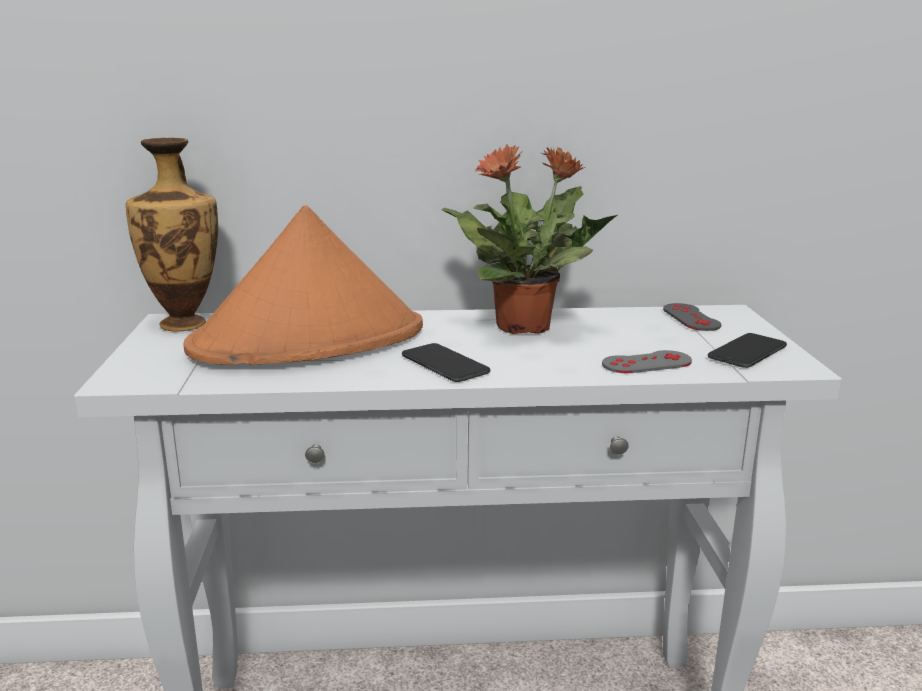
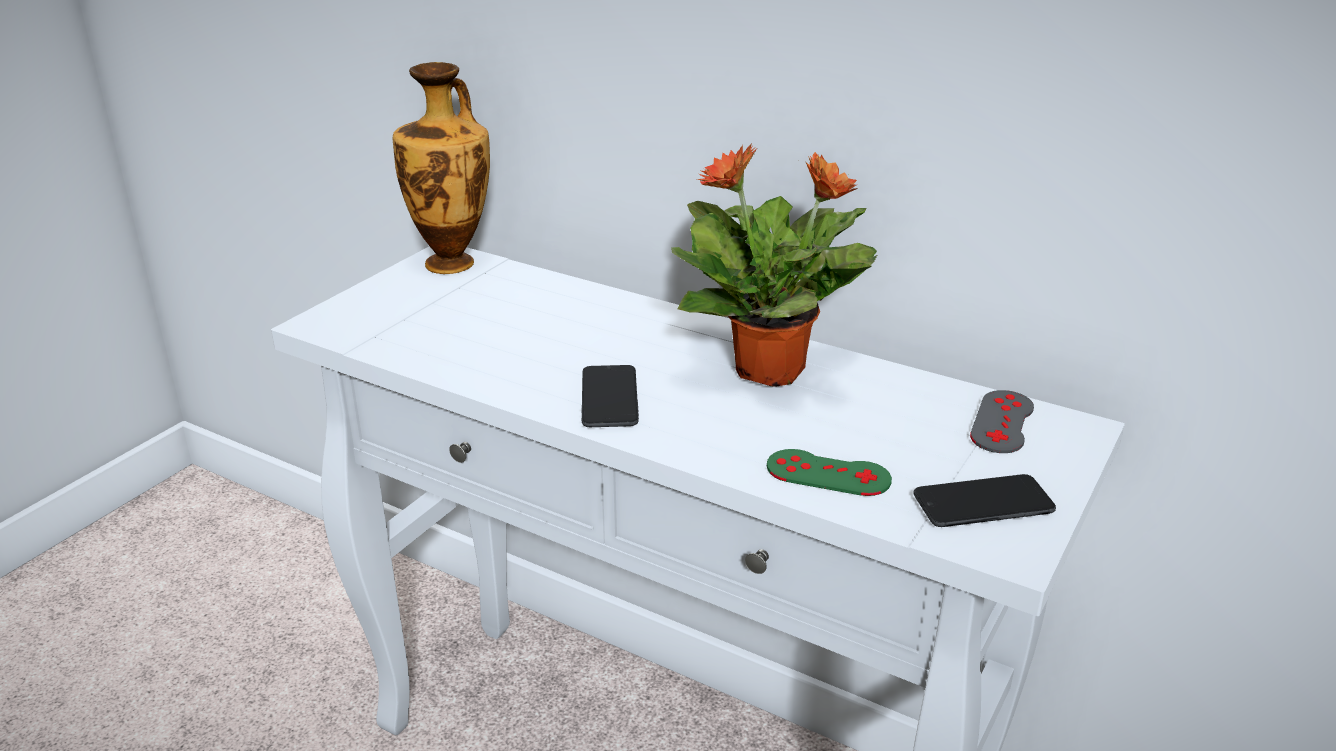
camera: 35 degrees right, 10 degrees up
(310, 340) = (529, 321): orange hat -> none
(646, 363) = (828, 473): grey game controller -> green game controller

